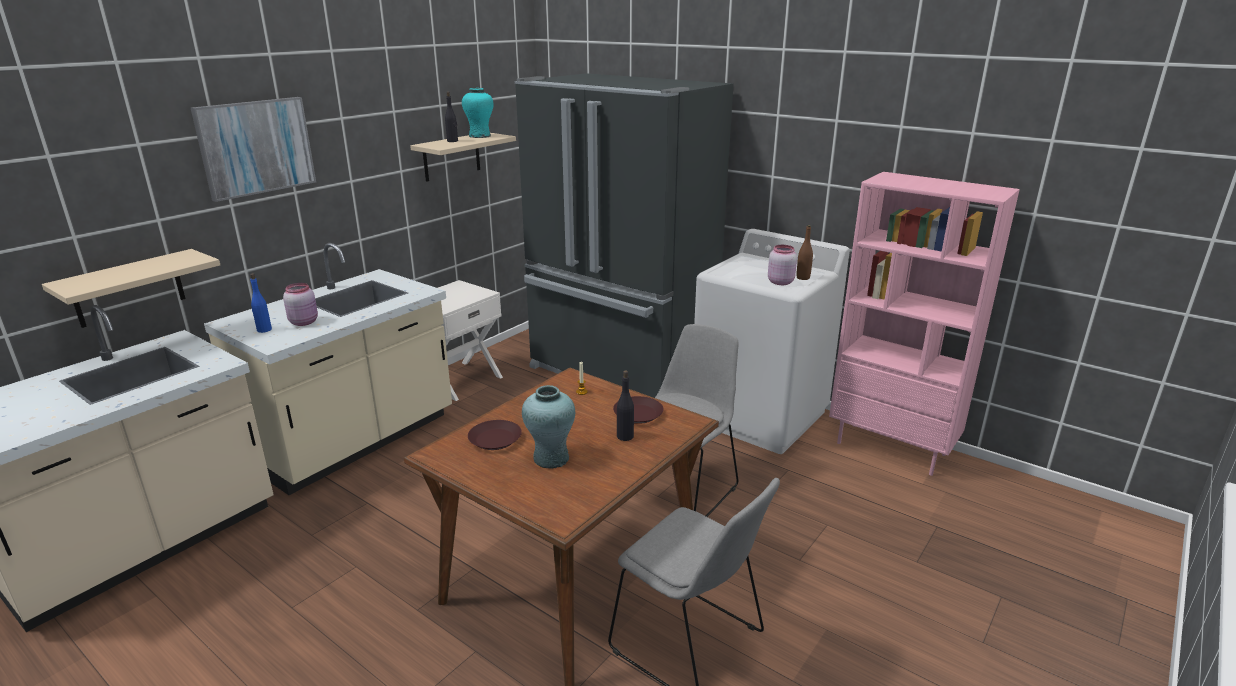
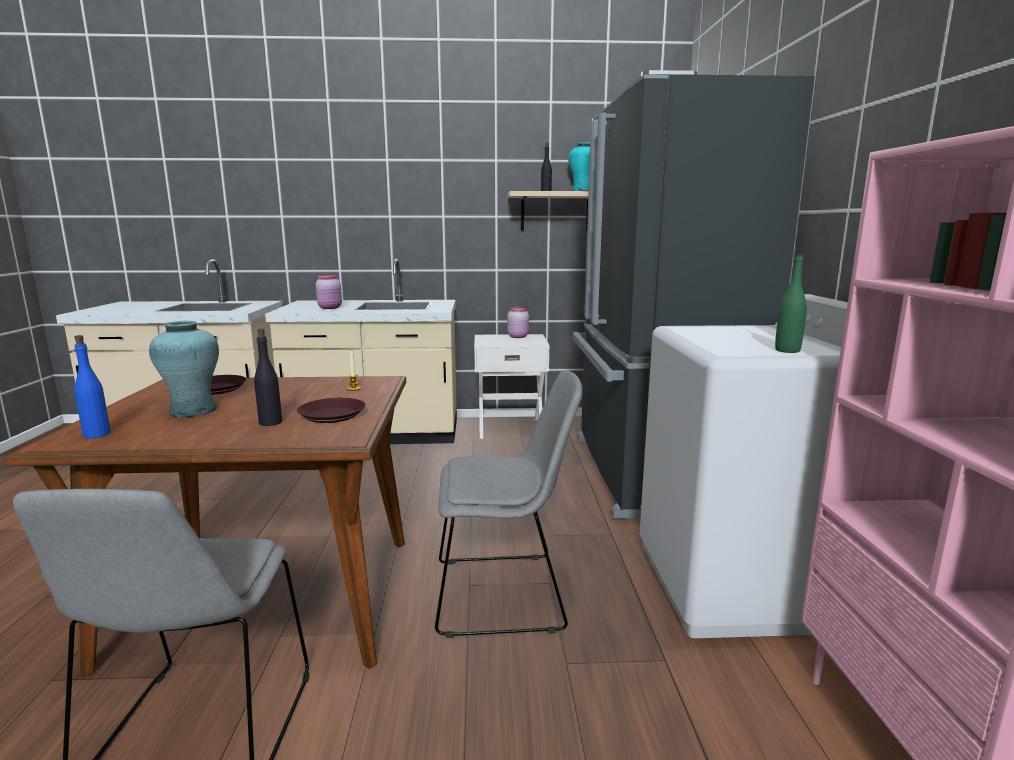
camera: 50 degrees right, 10 degrees down
(128, 289) = (252, 260): beige shelf -> none
(256, 147) = (360, 173): picture -> none
(264, 330) = (304, 306): blue bottle -> blue bottle (97, 434)
(780, 282) = (735, 346): pink jar -> pink jar (518, 336)
(803, 278) = (787, 350): brown bottle -> green bottle

